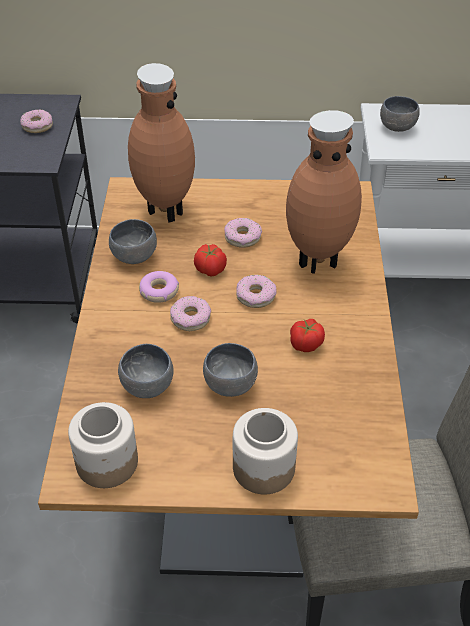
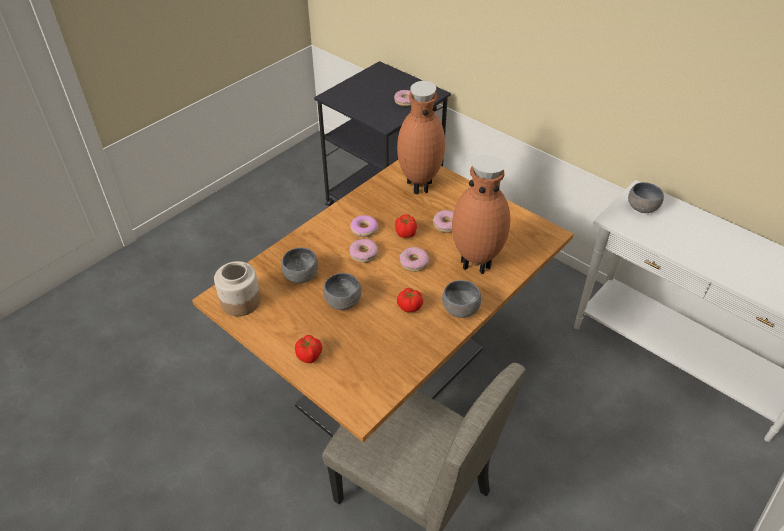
camera: 40 degrees right, 0 degrees up
(133, 257) = (371, 203): grey bowl -> grey bowl (459, 310)
(263, 467) = (309, 355): jar -> tomato

